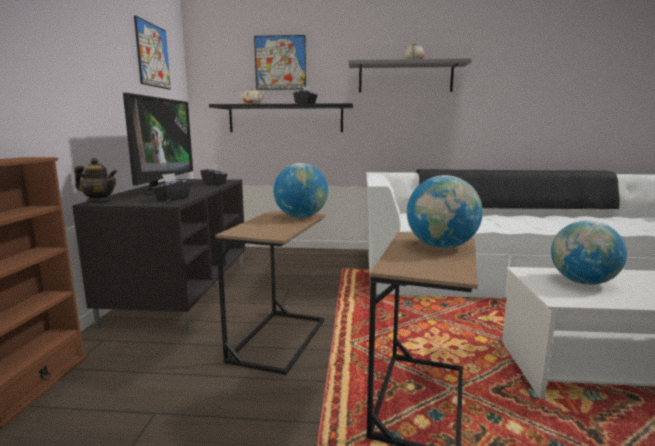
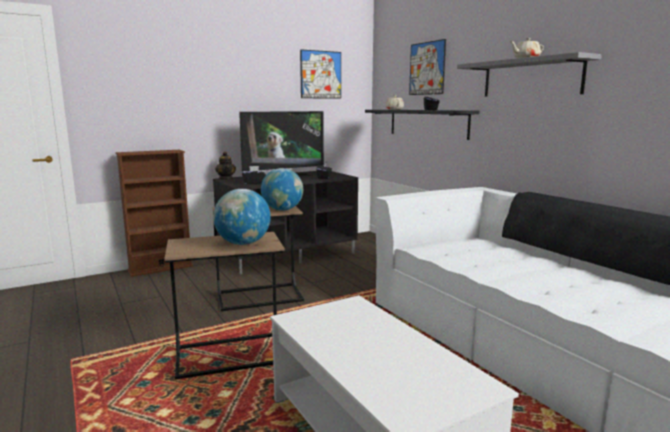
camera: 55 degrees right, 0 degrees up
(582, 282) = (353, 325): globe -> none

